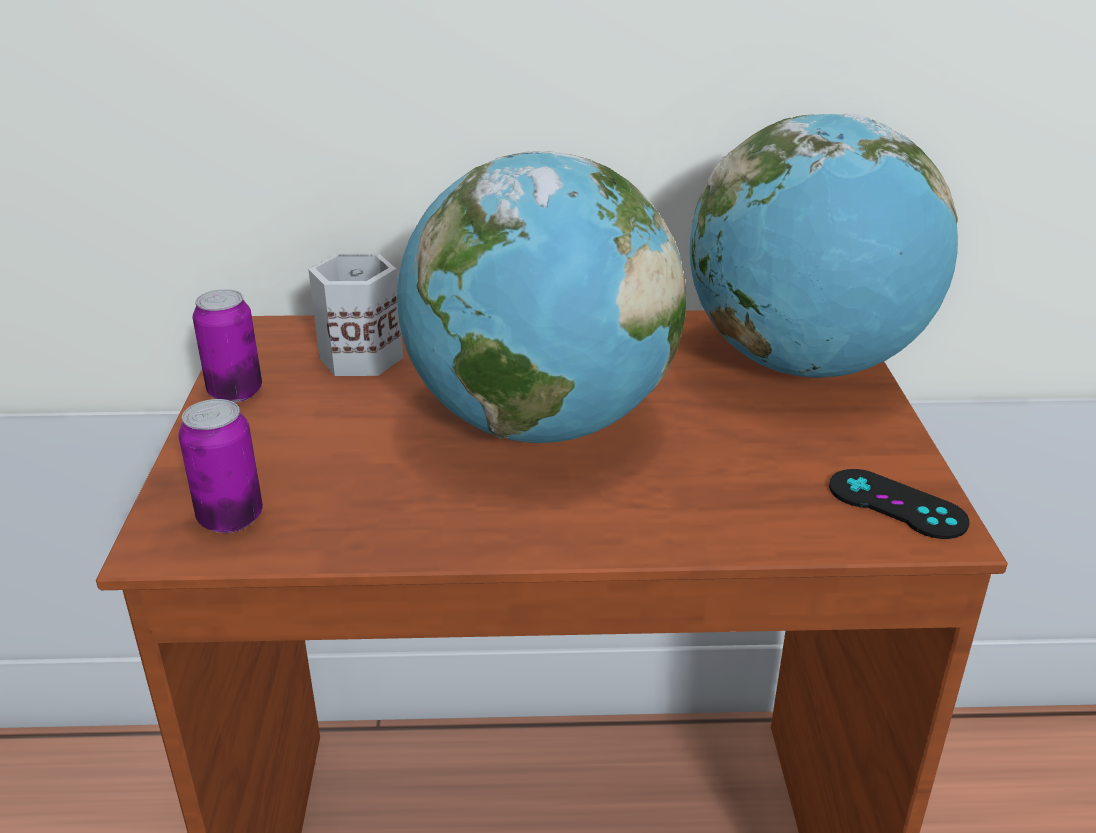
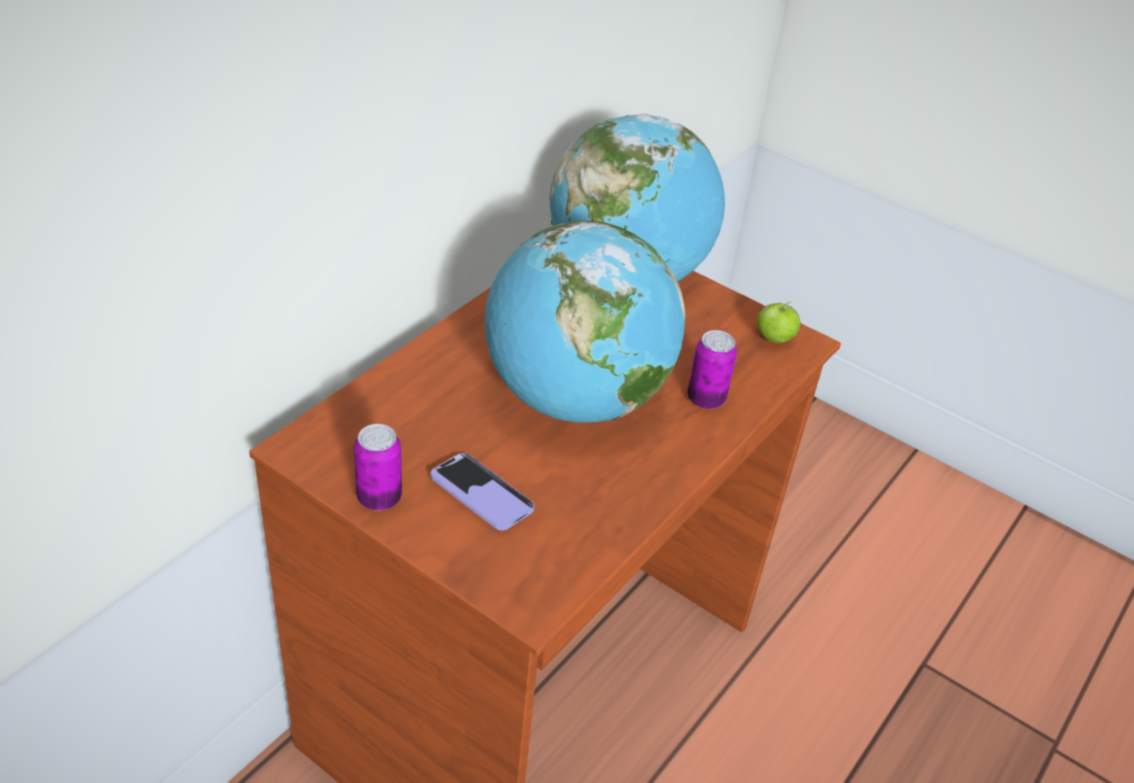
camera: 55 degrees left, 10 degrees up
(230, 518) = (536, 566): can -> can (706, 399)
(308, 438) = (481, 494): none -> phone
(359, 356) = (400, 421): white mug -> none
(896, 504) = (774, 339): black game controller -> apple

